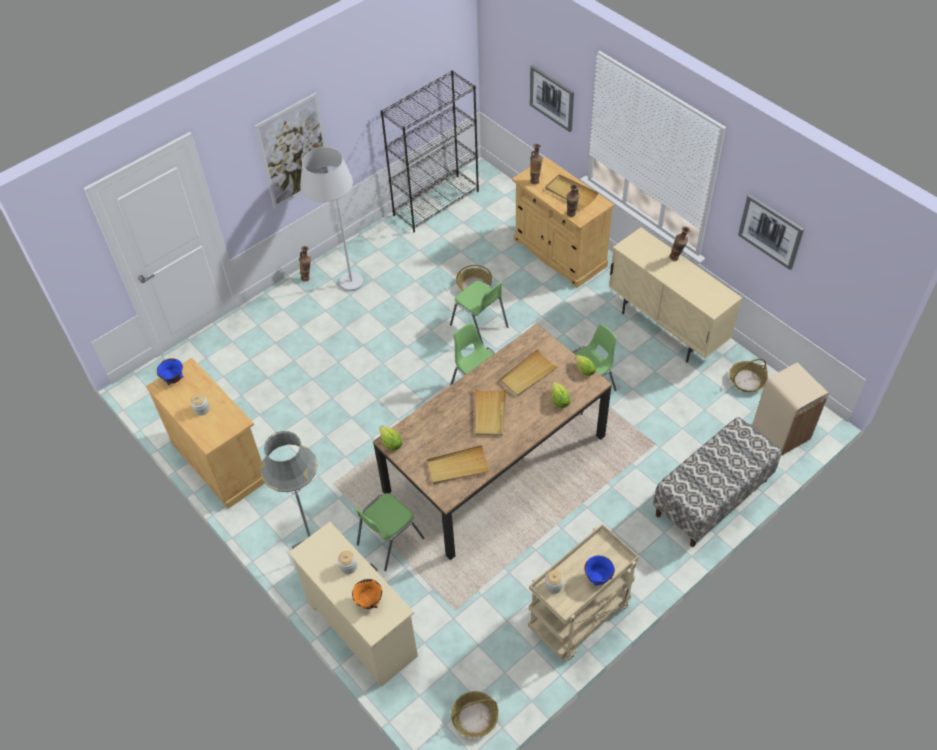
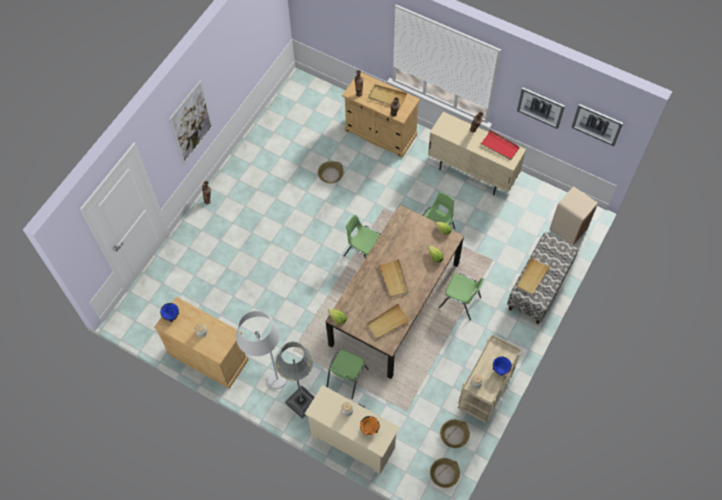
camera: 20 degrees left, 10 degrees up
(343, 275) = (234, 191): white floor lamp -> white floor lamp (268, 375)
(436, 203) = (277, 114): black bookcase -> none
(479, 326) = (346, 205): green chair -> green chair (460, 302)
(528, 375) = (408, 244): beige tray -> beige tray (532, 277)
(552, 98) = (357, 31): picture -> picture (597, 124)
(705, 285) = (499, 146): none -> red tray
(747, 380) = (536, 198): basket -> basket (454, 435)

